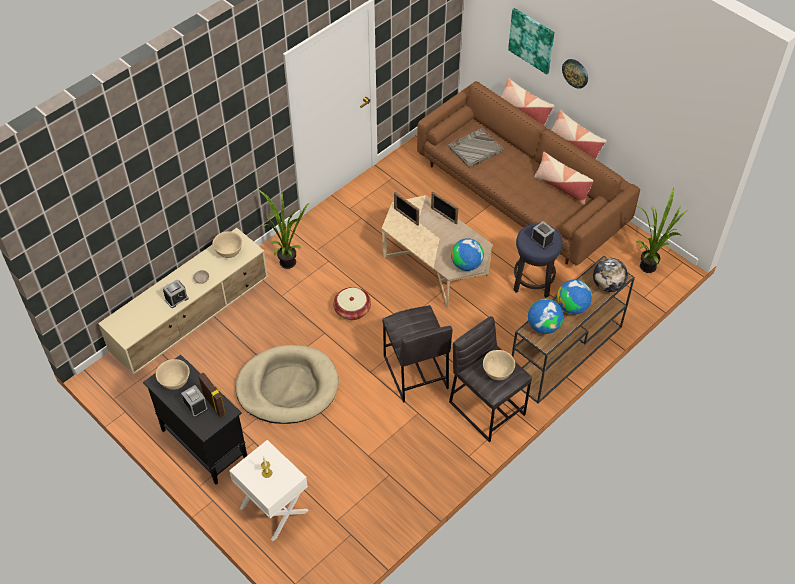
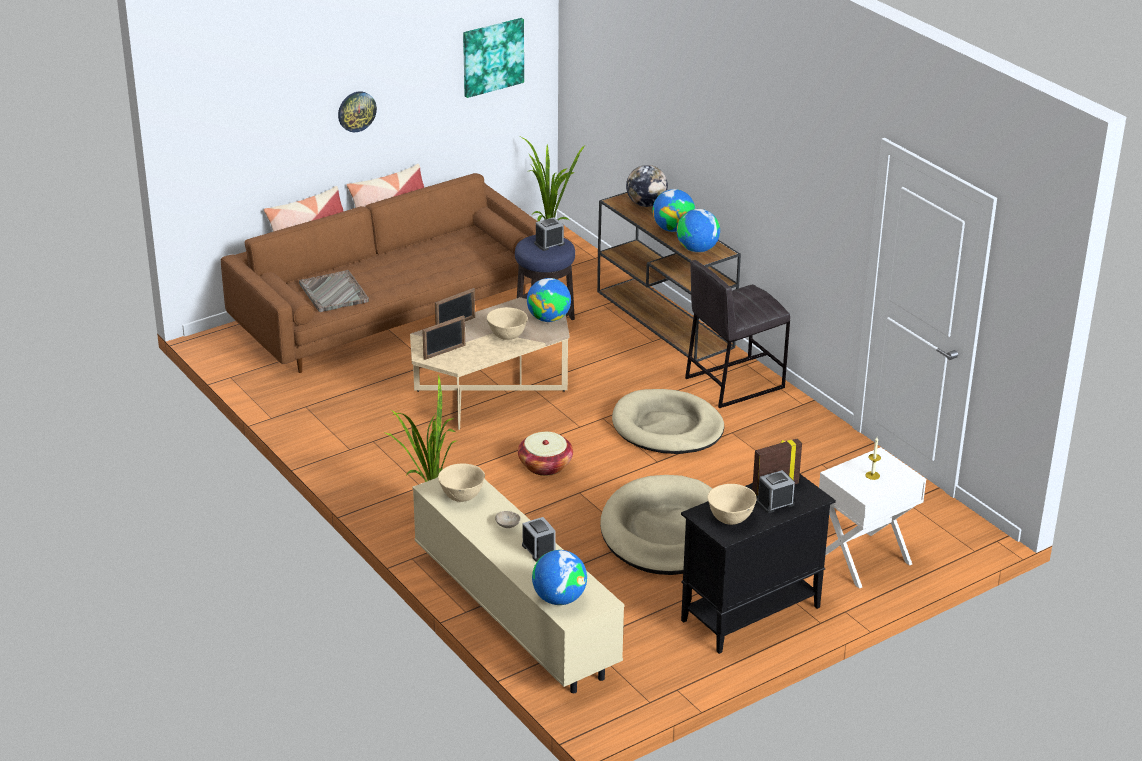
camera: 80 degrees left, 20 degrees down
(128, 316) = (559, 599): none -> globe
(415, 372) = (667, 427): grey stool -> beige dog bed
(497, 372) = (747, 299): beige bowl -> beige bowl (507, 336)
(532, 40) = (286, 121): picture -> picture (492, 56)
(562, 187) = (434, 245): pillow -> none

